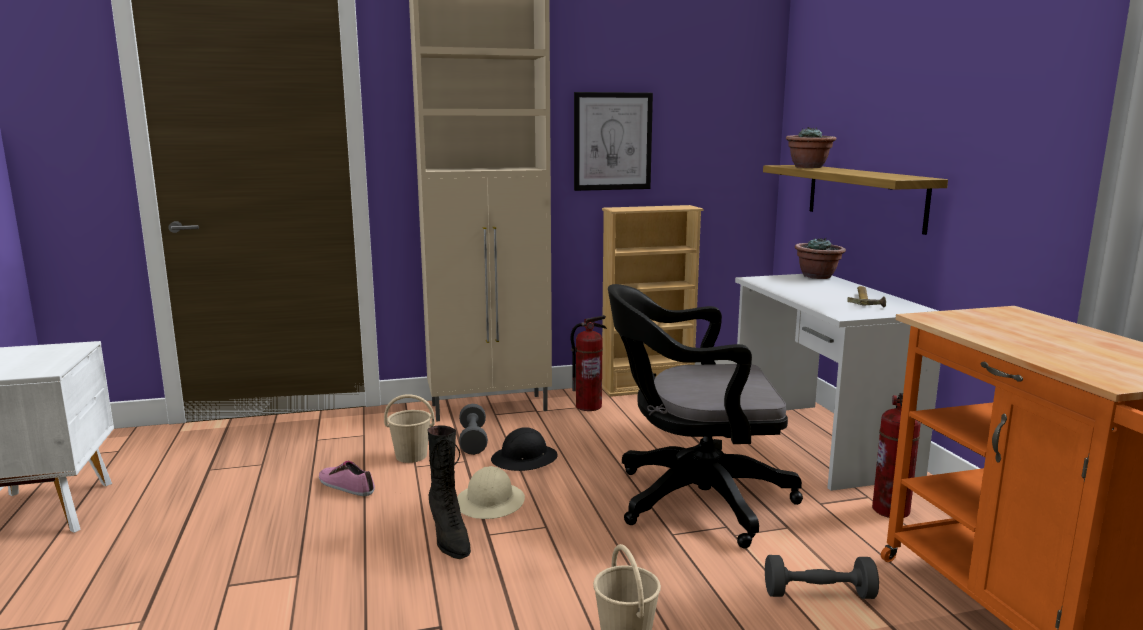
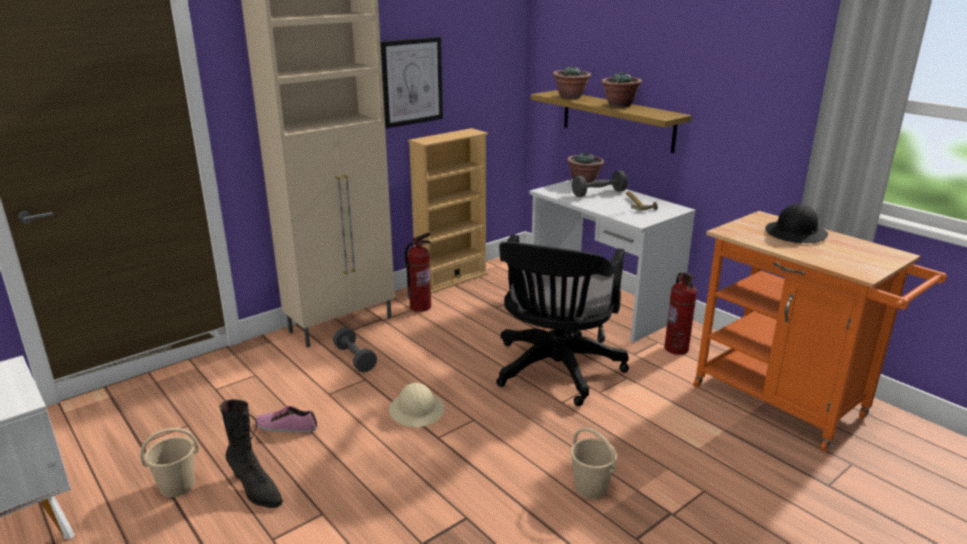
camera: 25 degrees left, 10 degrees up
(412, 456) = (317, 385): beige bucket -> beige bucket (178, 486)
(449, 538) = (412, 448): black boot -> black boot (255, 489)
(524, 459) = (411, 367): black hard hat -> black hard hat (796, 234)
(693, 500) = (555, 372): black office chair -> black office chair turned 45 degrees counterclockwise
(818, 594) = (675, 421): grey dumbbell -> grey dumbbell (599, 193)
(859, 172) = (619, 105): none -> potted plant

